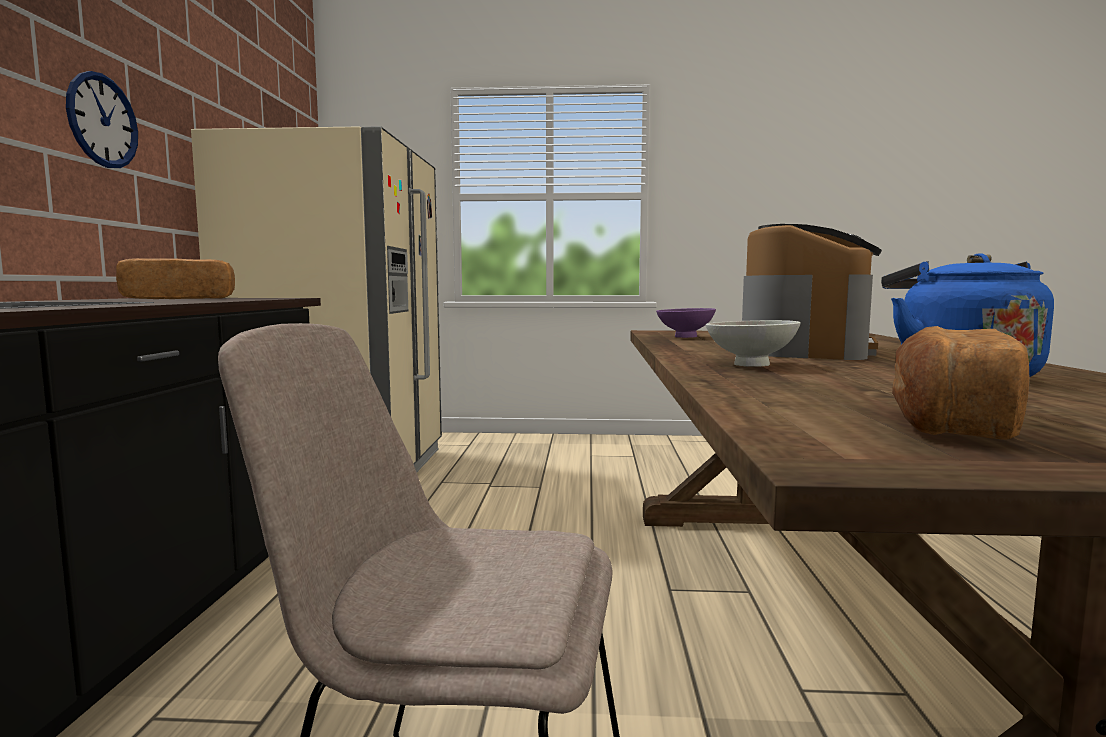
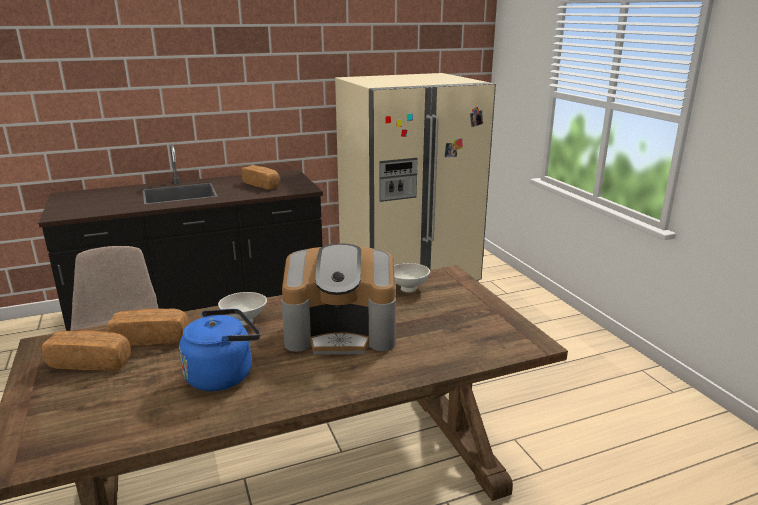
camera: 65 degrees right, 15 degrees up
(102, 121) = (278, 89): wall clock -> none
(685, 337) = (407, 288): purple bowl -> white bowl
(811, 393) = (151, 338): none -> bread

